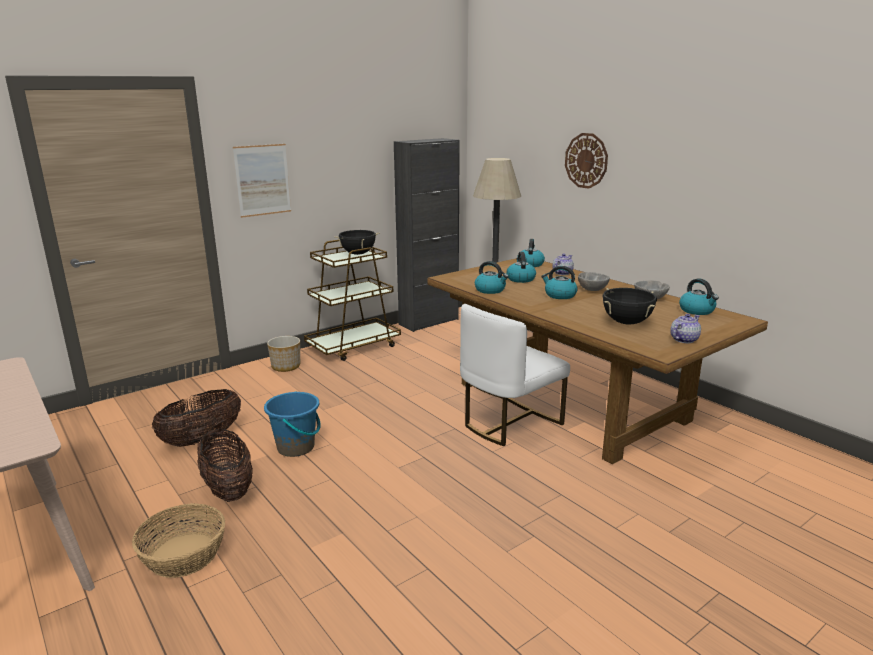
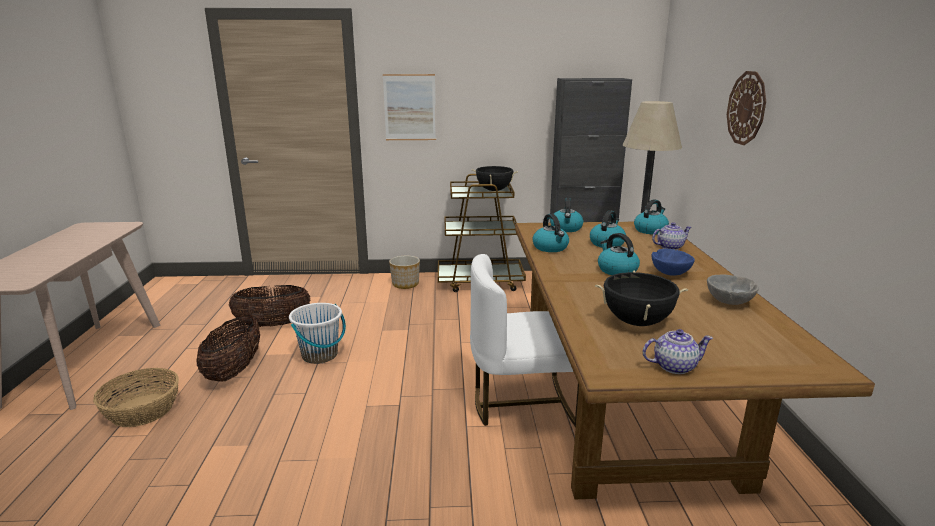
camera: 35 degrees right, 0 degrees up
(296, 447) = (320, 355): blue bucket -> white bucket
(592, 290) = (670, 273): grey bowl -> blue bowl
(697, 311) = (773, 335): kettle -> kettle (566, 228)

